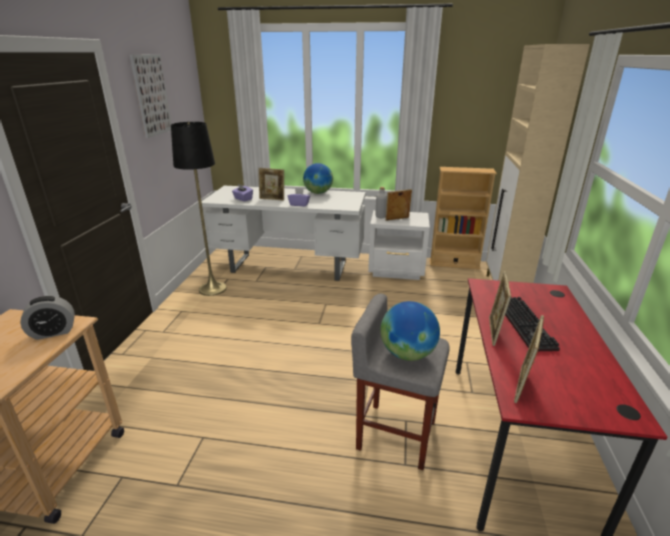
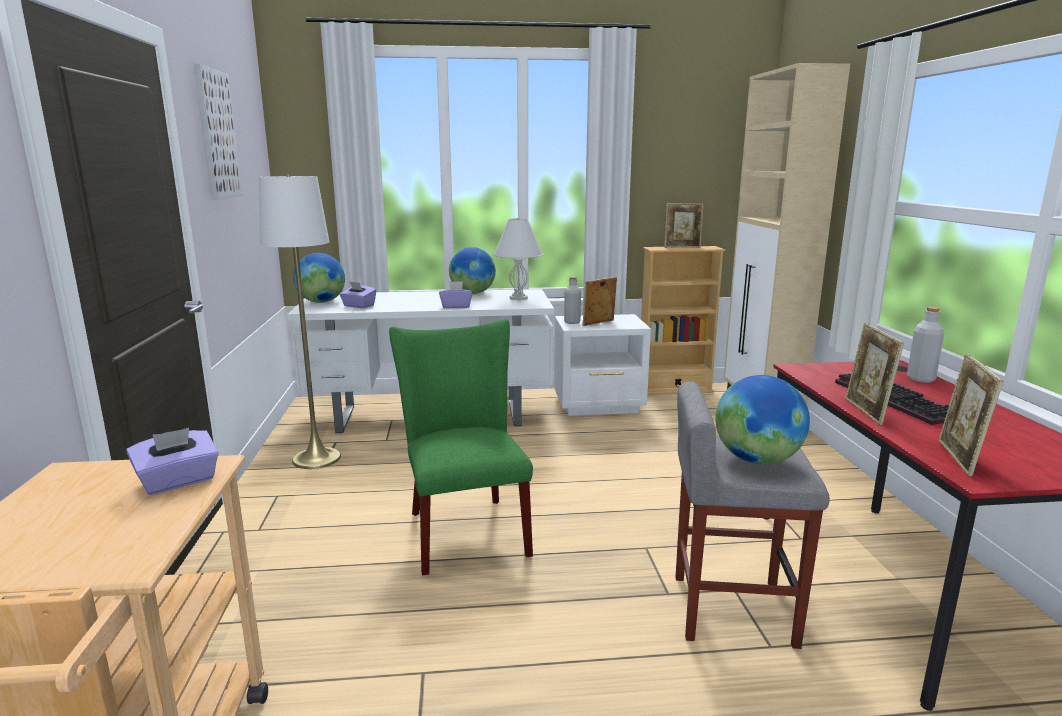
camera: 15 degrees left, 10 degrees down
(53, 332) = (178, 481): alarm clock -> purple tissue box
(212, 289) = (316, 458): black floor lamp -> white floor lamp
(224, 194) = (321, 302): none -> globe
(269, 349) = (464, 529): none -> green chair
(272, 199) = (407, 303): picture frame -> picture frame (682, 247)
(343, 199) = (518, 298): none -> white table lamp
(563, 306) = (920, 379): none -> grey bottle

